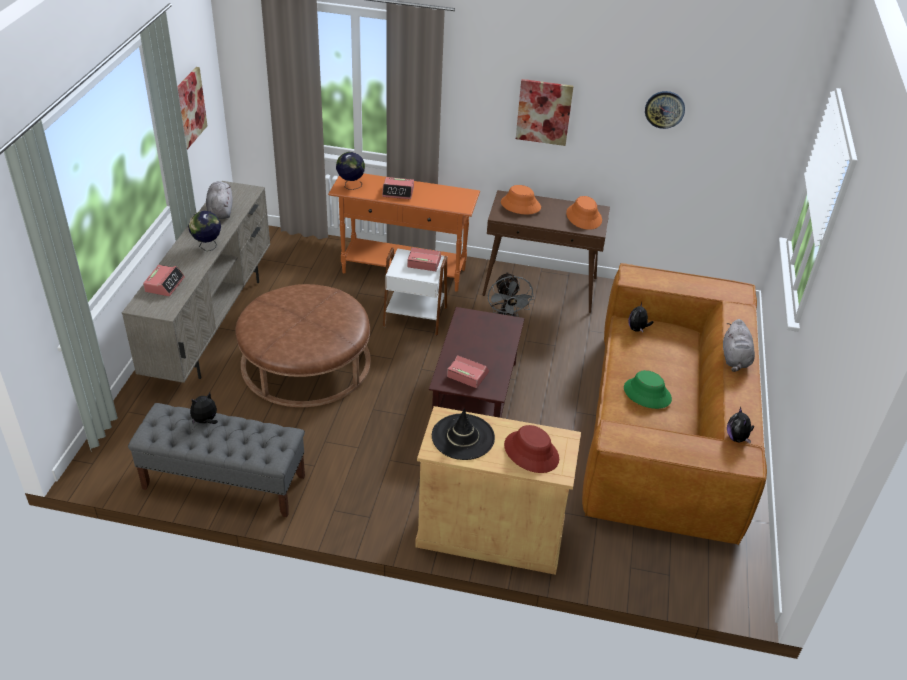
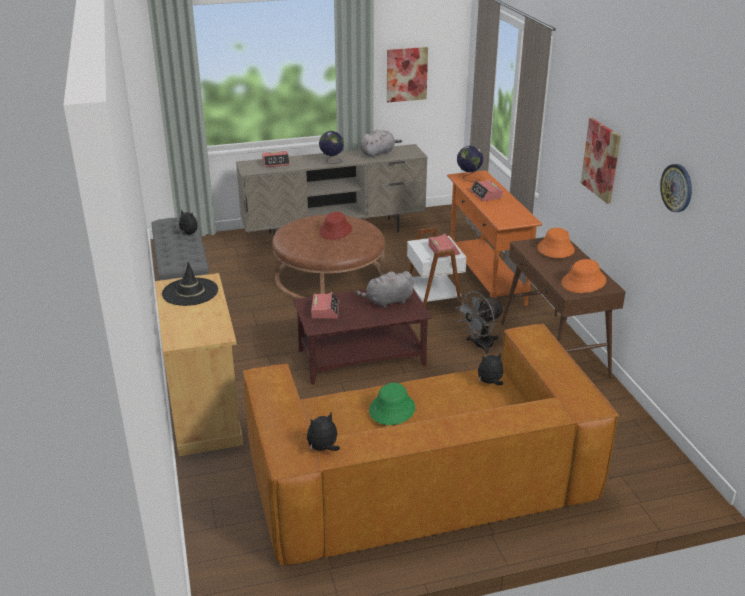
camera: 65 degrees right, 10 degrees down
(531, 452) = (192, 324): red hat -> red hat (335, 231)
(735, 359) = (456, 424): grey plush toy -> grey plush toy (387, 302)

